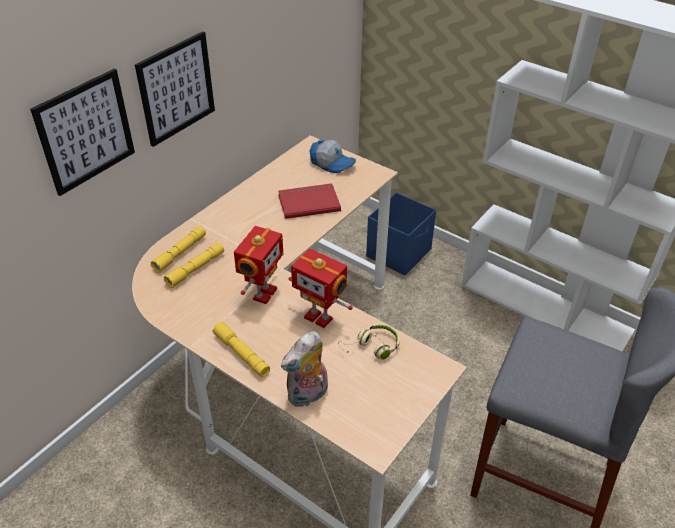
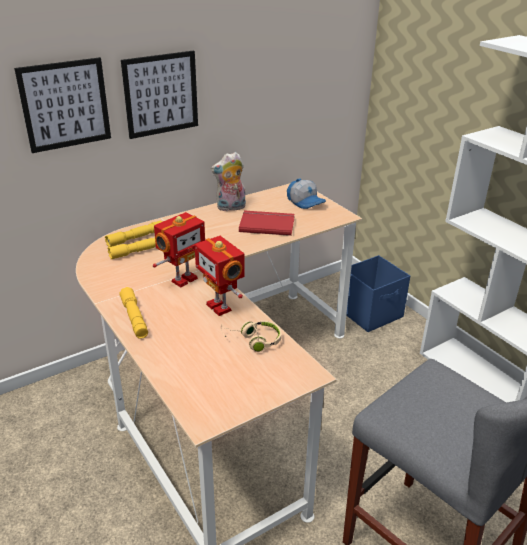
camera: 20 degrees right, 10 degrees down
(308, 396) = (169, 363): plush toy -> plush toy (230, 208)

